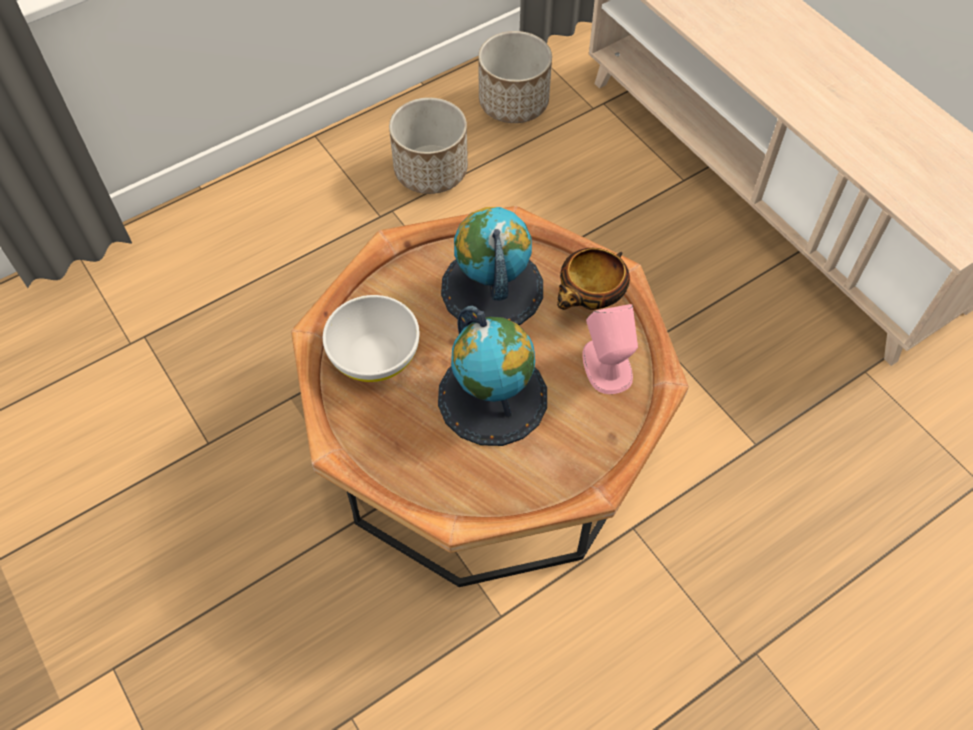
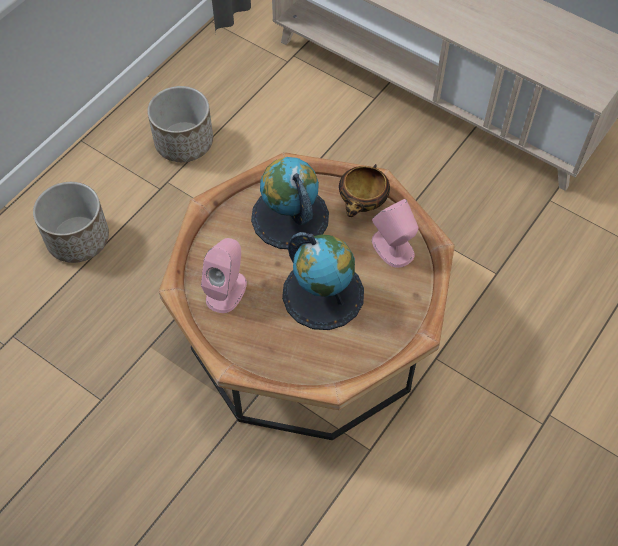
camera: 20 degrees left, 0 degrees up
(375, 355) = (226, 290): white bowl -> pink speaker
(513, 102) = (225, 72): planter -> planter (77, 239)

